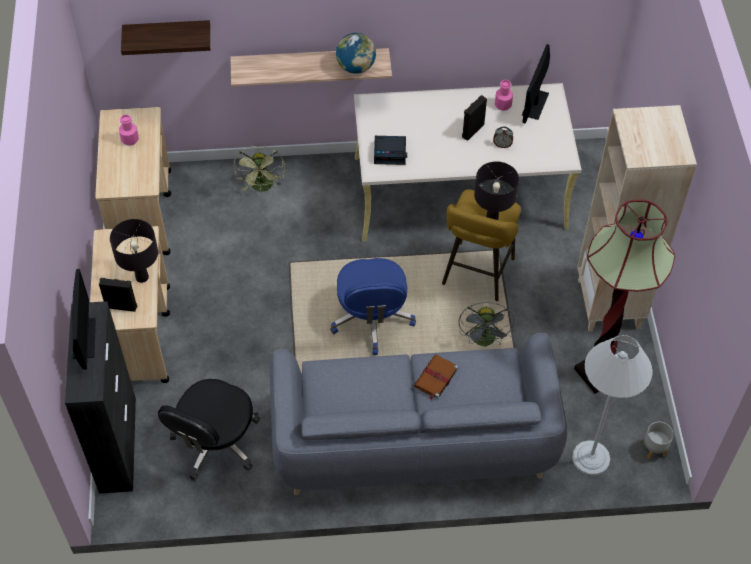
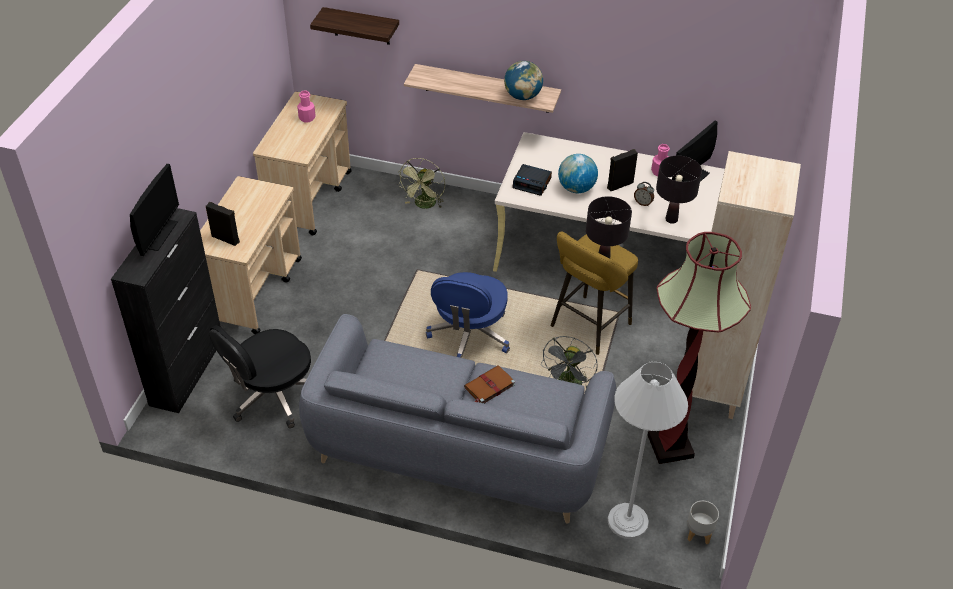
camera: 20 degrees right, 10 degrees down
(142, 277) = (256, 222): black table lamp -> black table lamp (671, 219)
(434, 146) = (576, 188): none -> globe

